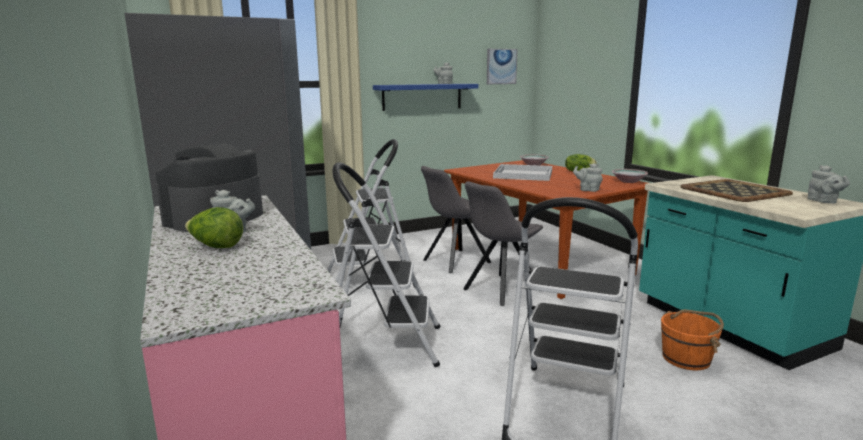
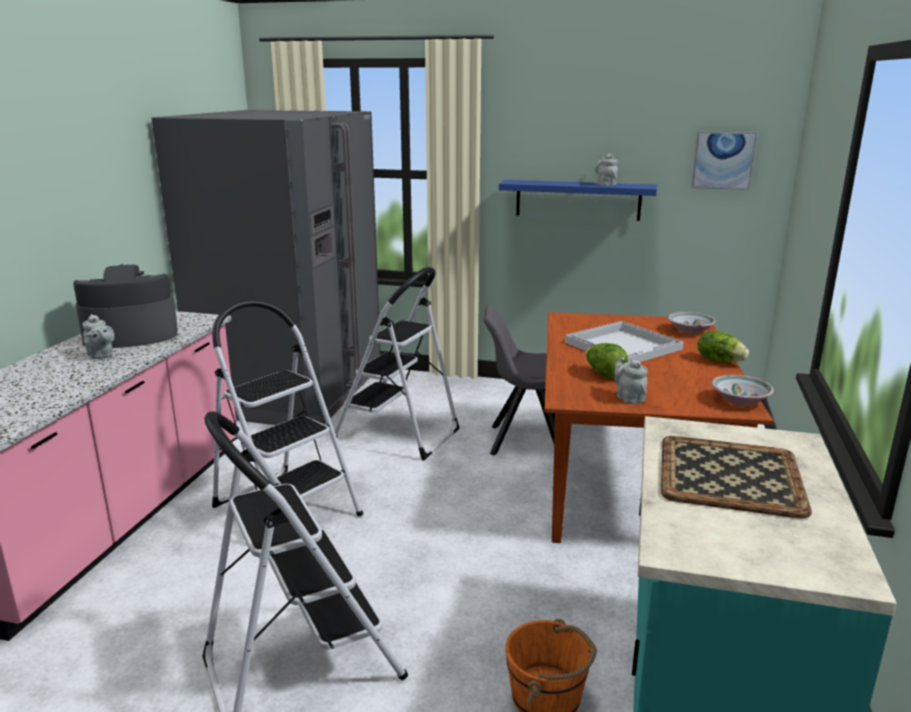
camera: 40 degrees right, 5 degrees up
(216, 247) = (57, 368): lettuce -> lettuce (604, 375)
(501, 289) = (506, 499): grey chair -> none
(823, 201) = (811, 552): grey teapot -> none

